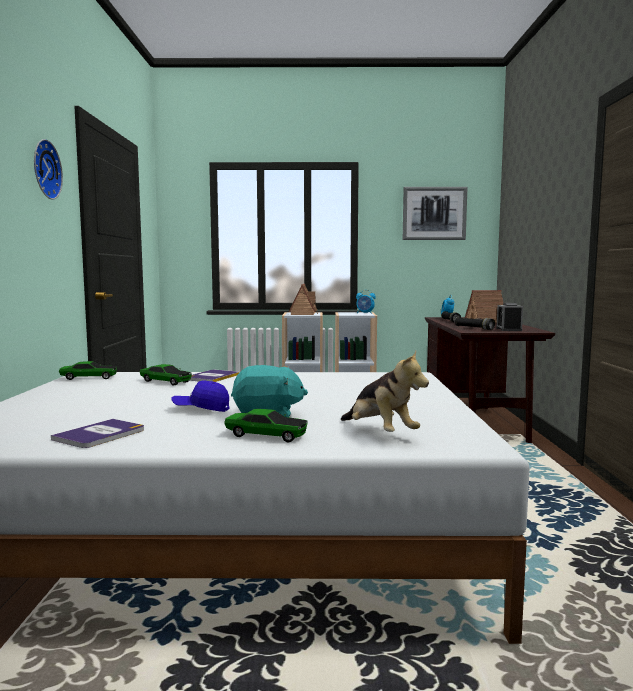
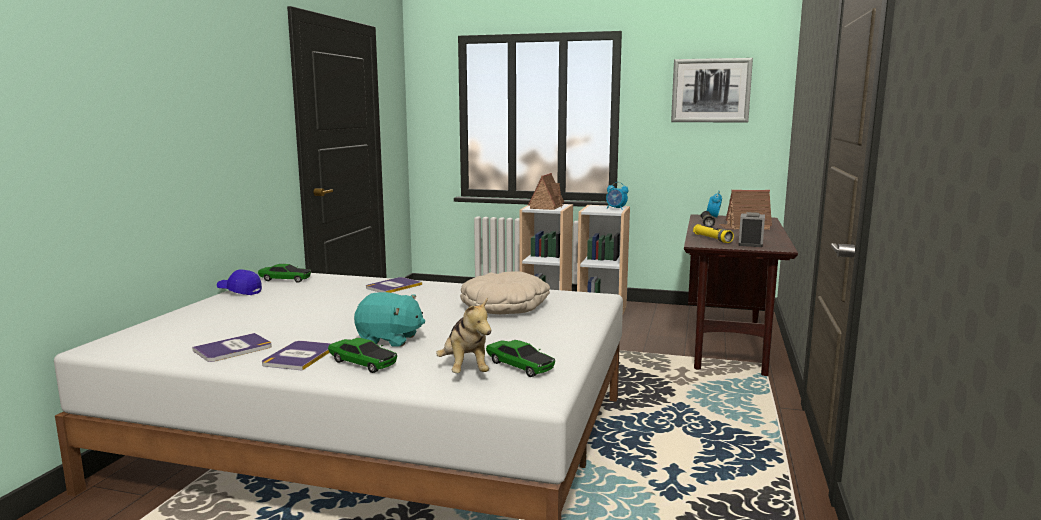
camera: 15 degrees right, 5 degrees up
(44, 169) = (246, 80): wall clock -> none
(165, 381) = (345, 289): toy car -> toy car (520, 366)
(188, 435) = (299, 356): none -> book
(201, 409) = (341, 327): blue cap -> blue cap (239, 291)
(342, 385) = (503, 306): none -> beige pillow
(474, 328) = (712, 239): black flashlight -> yellow flashlight

